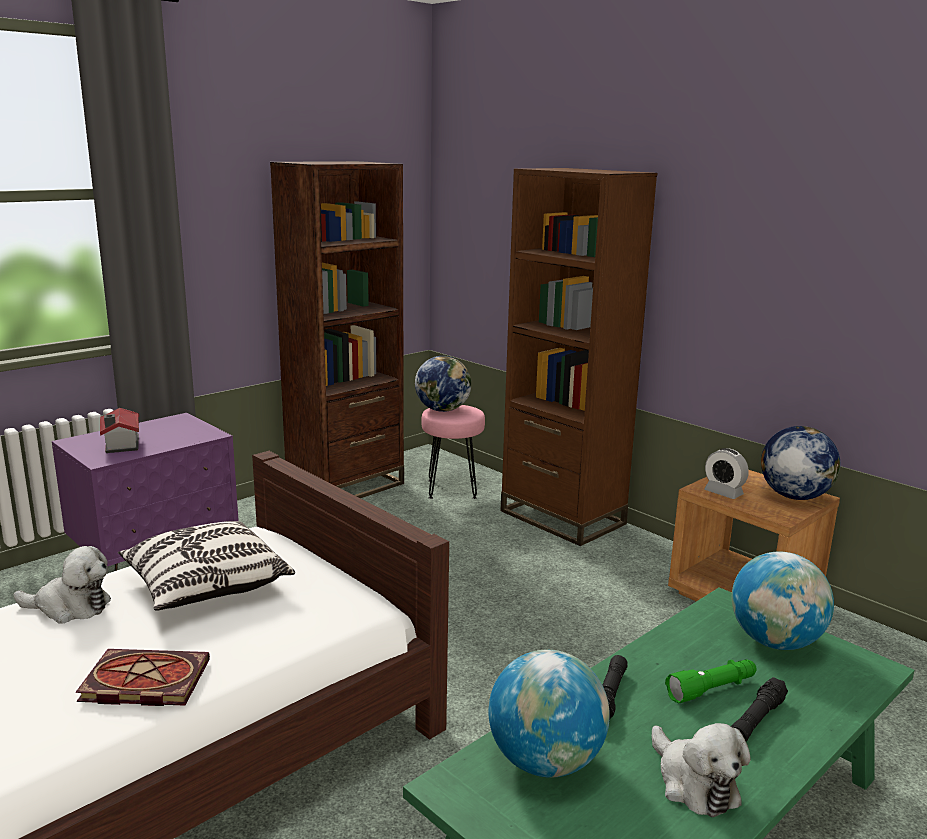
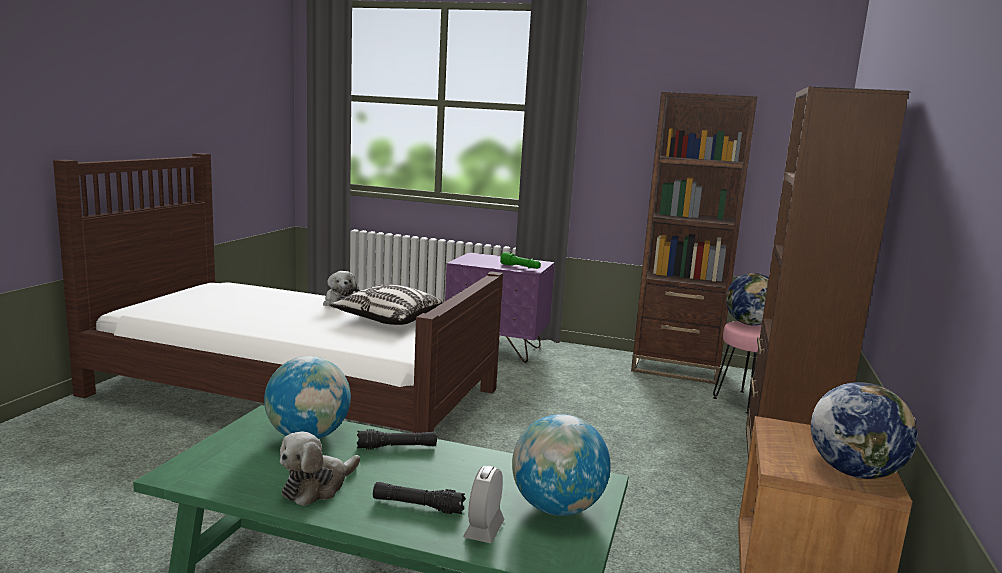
camera: 60 degrees right, 5 degrees down
(120, 445) = (485, 261): toy house -> none
(141, 682) = (287, 327): book -> none
(712, 689) = (446, 484): green flashlight -> green flashlight (520, 267)
(723, 493) = (786, 435): alarm clock -> alarm clock (484, 529)

